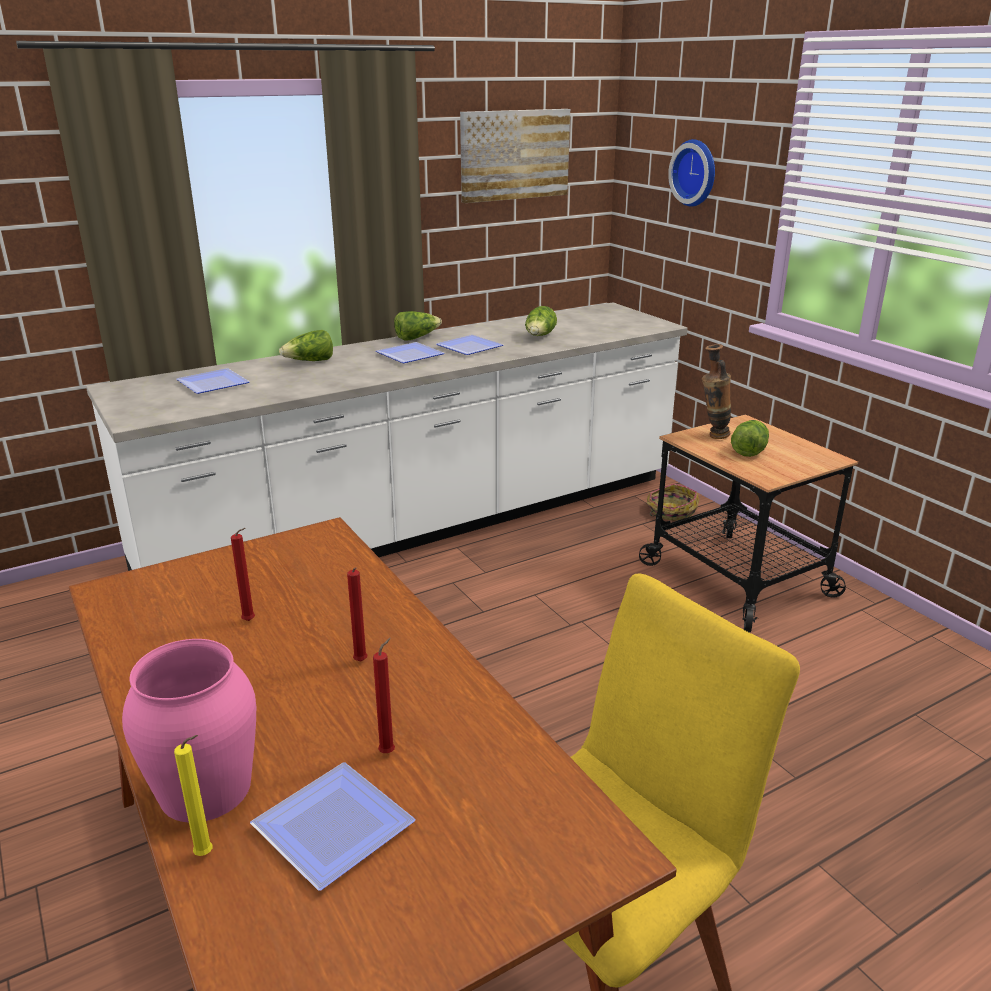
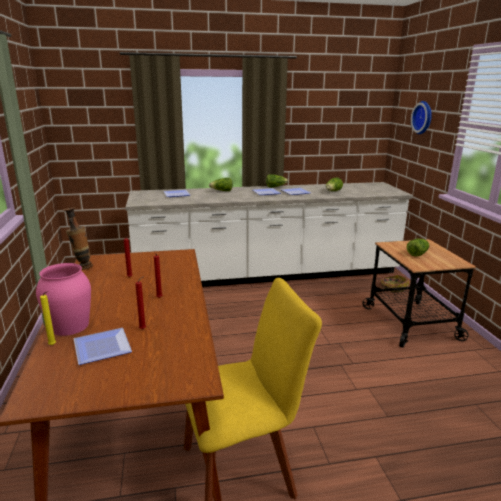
camera: 20 degrees right, 5 degrees down
(514, 154) = (336, 107): picture -> none
(712, 436) = (402, 245): vase -> vase (82, 267)

